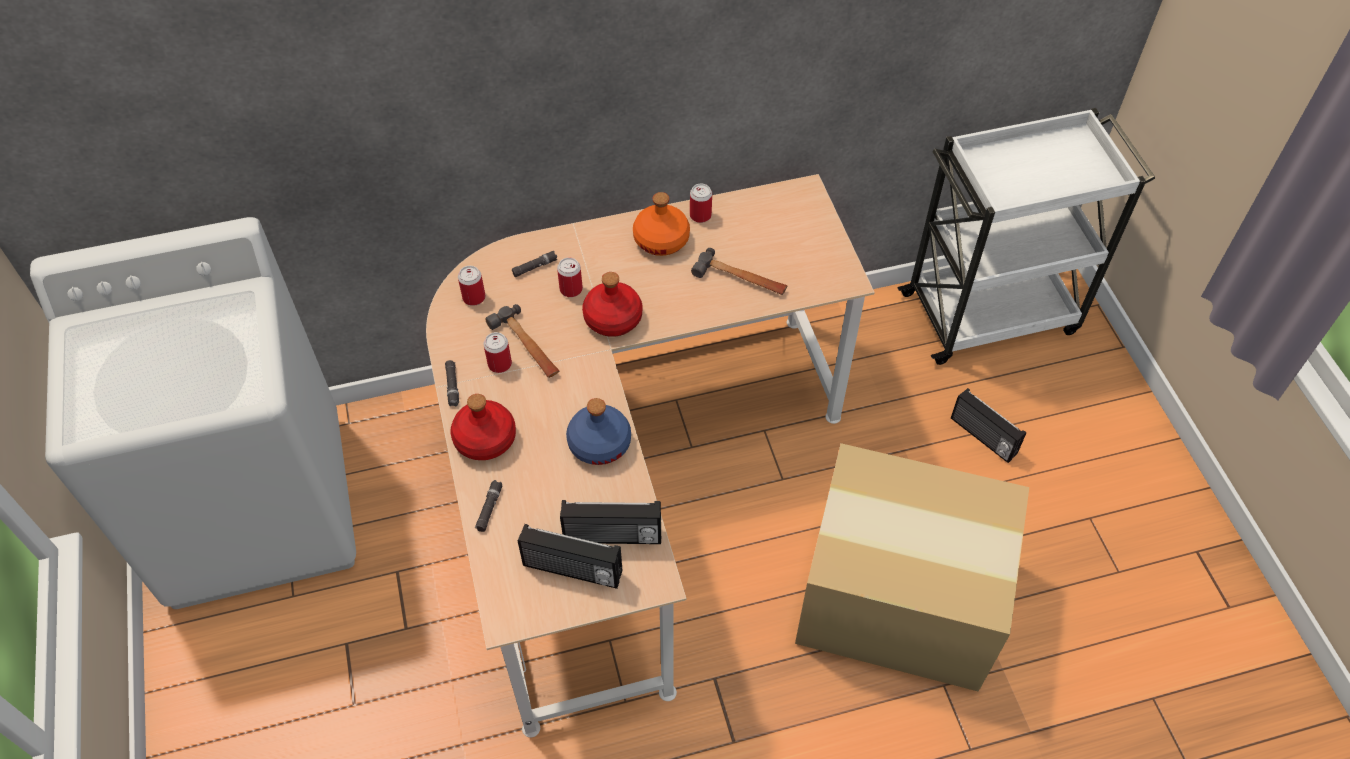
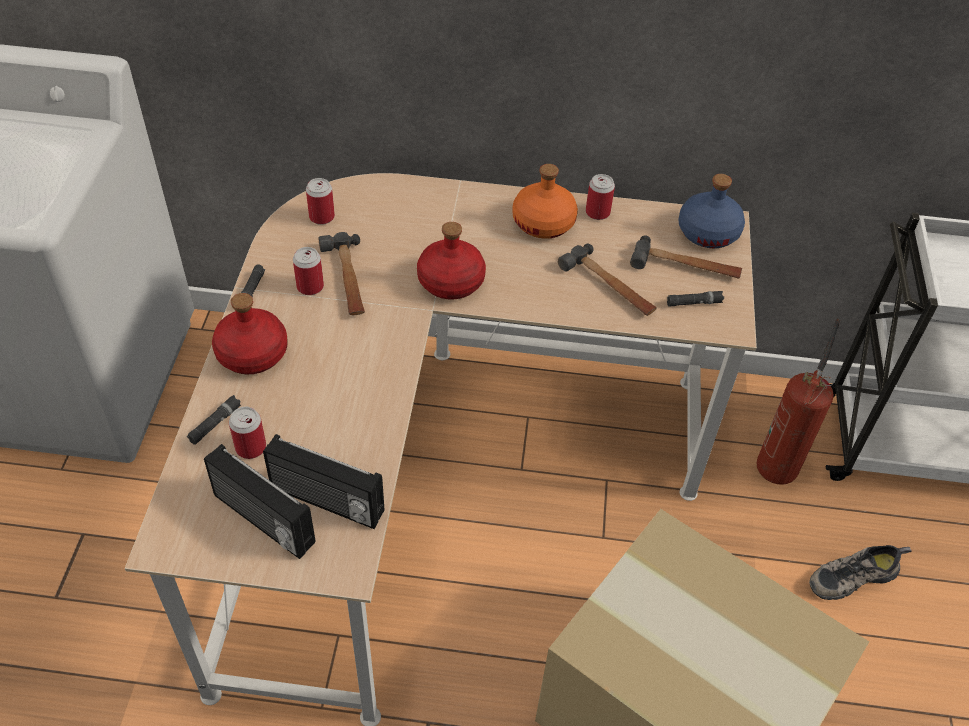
camera: 20 degrees right, 5 degrees down
(535, 267) = (398, 208): black flashlight -> black flashlight (694, 303)
(571, 289) = (423, 240): can -> can (251, 447)
(599, 443) = (367, 398): blue bottle -> blue bottle (708, 232)
(791, 241) = (685, 267): none -> hammer
(892, 363) = (779, 460): none -> fire extinguisher
(982, 437) = (852, 575): radio -> shoe

